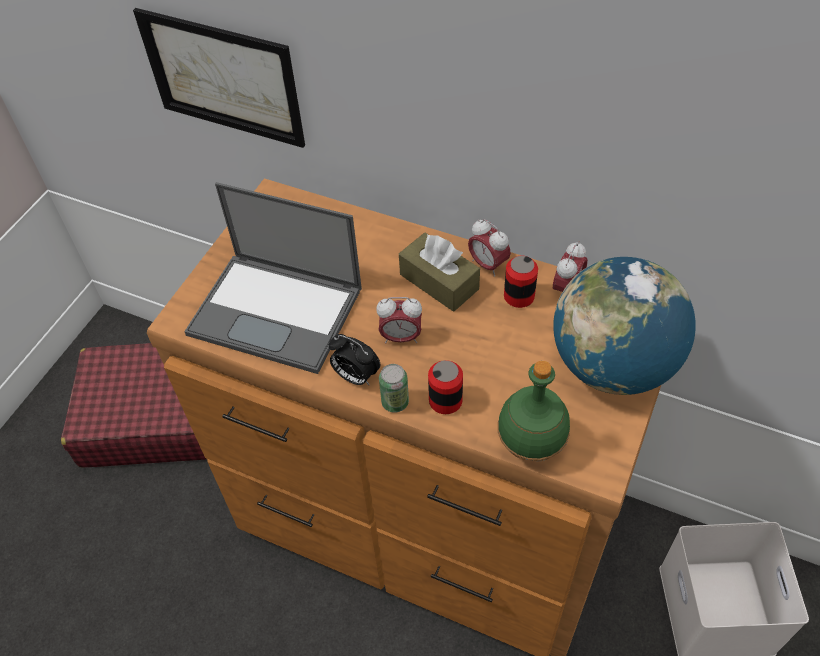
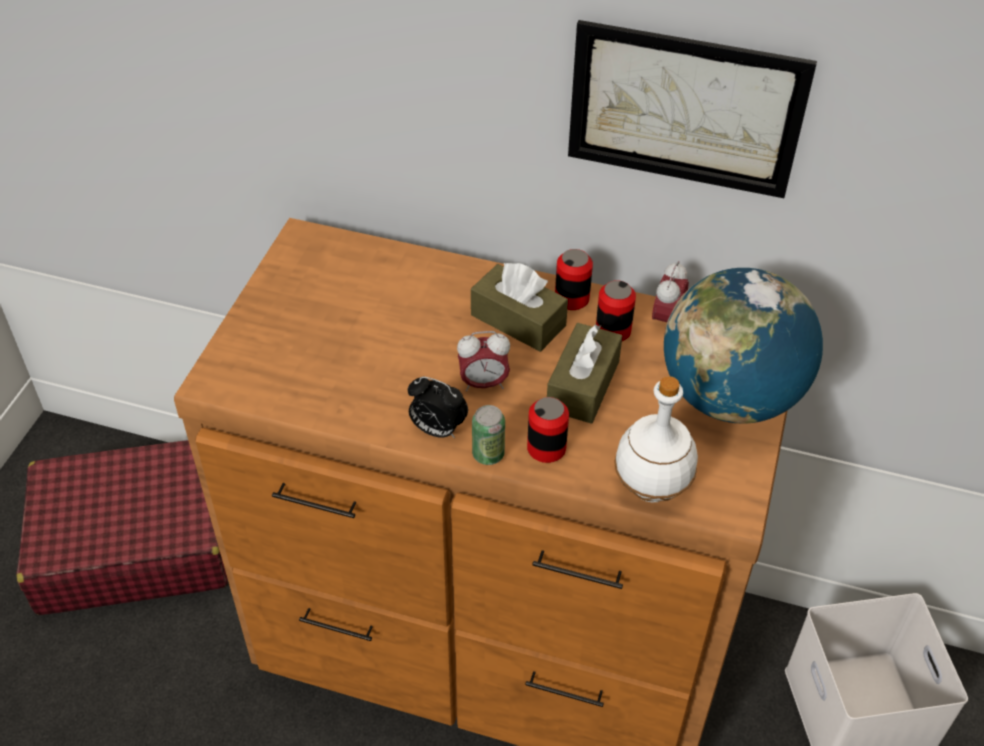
camera: 10 degrees left, 5 degrees down
(223, 78) = (243, 97): picture -> picture (685, 109)
(278, 311) = (332, 364): laptop -> none
(485, 345) = (583, 385): none -> brown tissue box
(488, 265) = (572, 299): alarm clock -> can
(531, 445) = (652, 488): green bottle -> white bottle

